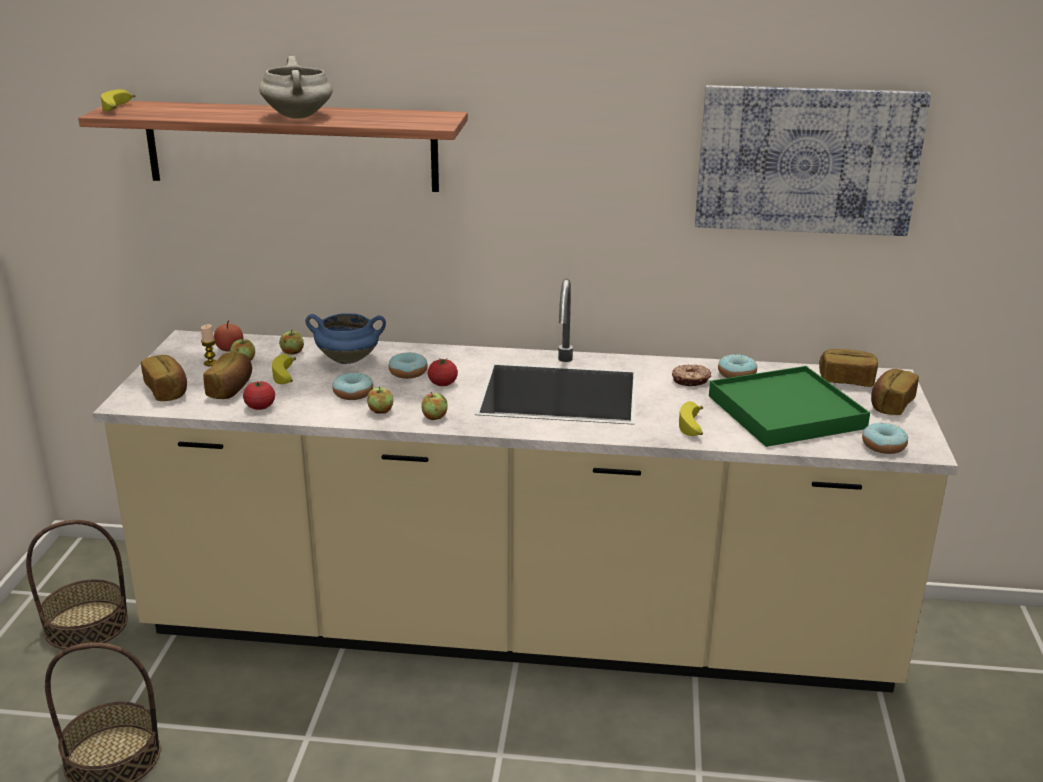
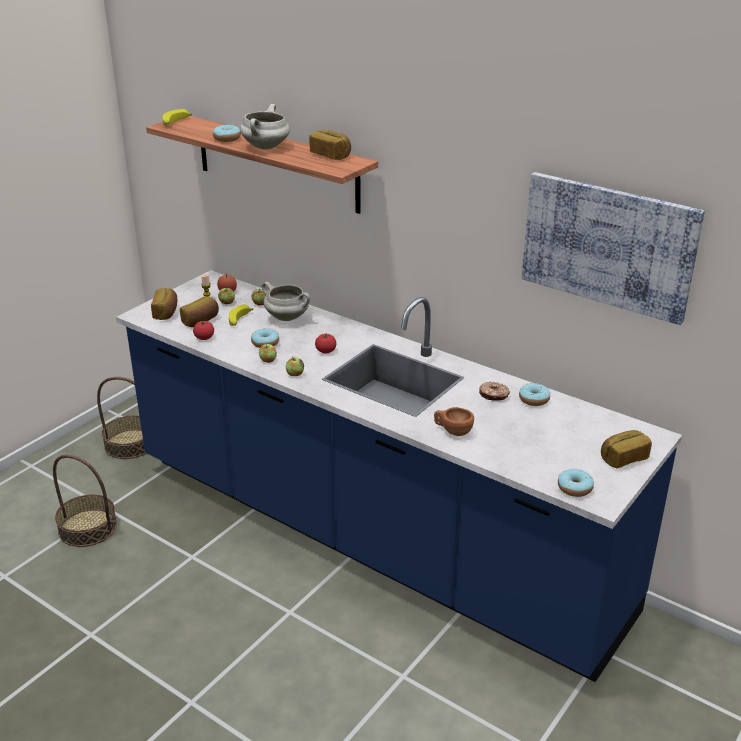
camera: 30 degrees right, 5 degrees up
(349, 359) = (288, 317): blue cooking pot -> white cooking pot
(408, 372) = (313, 337): donut -> donut (227, 138)
(519, 628) = (370, 536): beige counter -> blue counter
(693, 427) = (452, 431): banana -> brown cup
(785, 412) = (533, 439): green tray -> none
(846, 380) = (614, 428): bread -> bread (331, 155)

